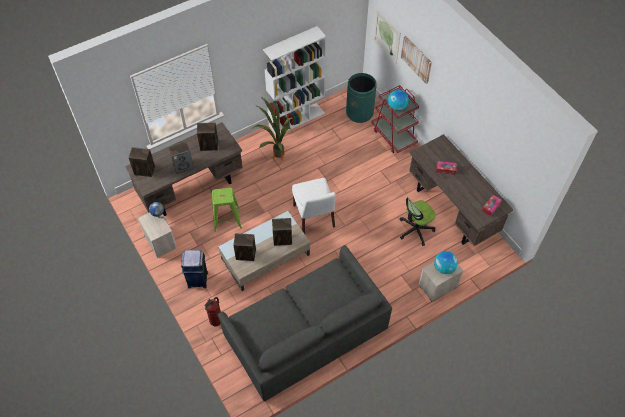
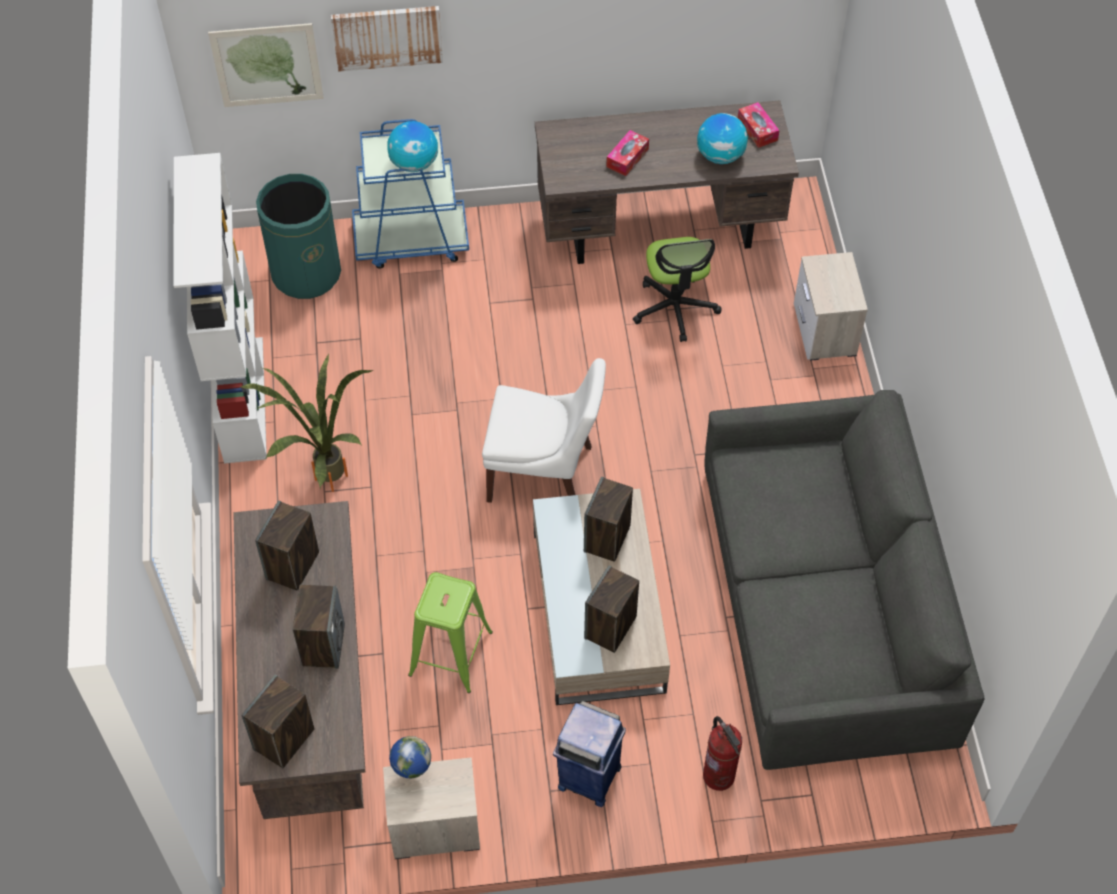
camera: 65 degrees left, 0 degrees up
(393, 136) = (412, 240): red cart -> blue cart
(444, 268) = (832, 279): globe -> globe (720, 156)

